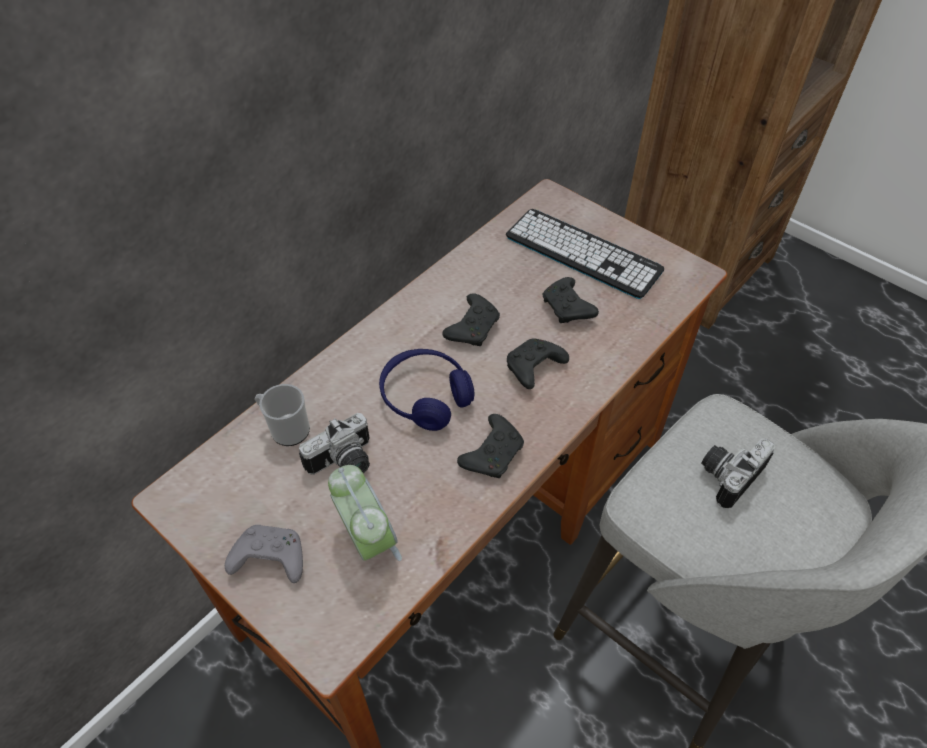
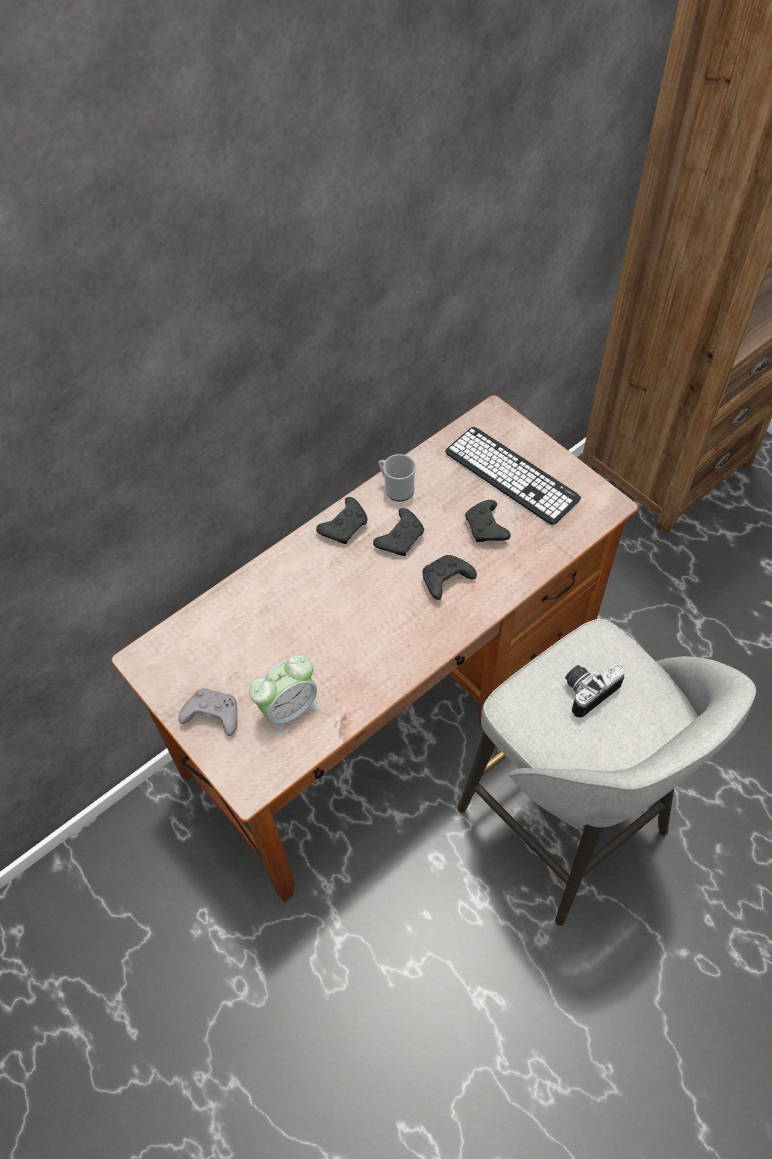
camera: 10 degrees right, 5 degrees up
(286, 429) = (235, 612): mug -> mug (396, 489)
(344, 463) = (278, 646): camera -> none
(368, 539) = (289, 709): alarm clock -> alarm clock turned 75 degrees clockwise
(425, 396) = (351, 596): blue headphones -> none
(493, 453) = (398, 651): black game controller -> black game controller (345, 526)

